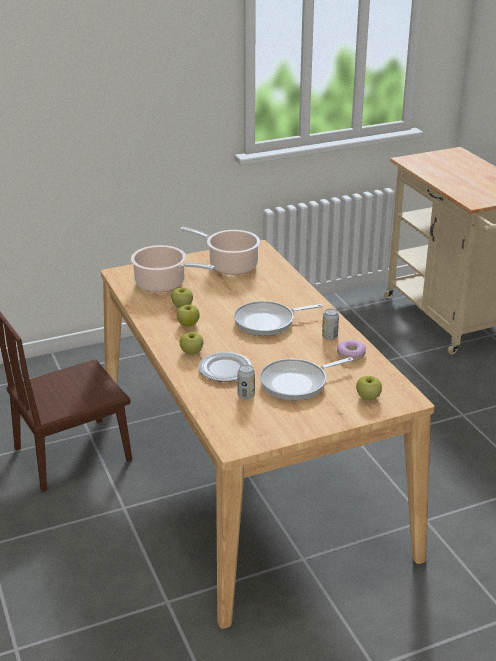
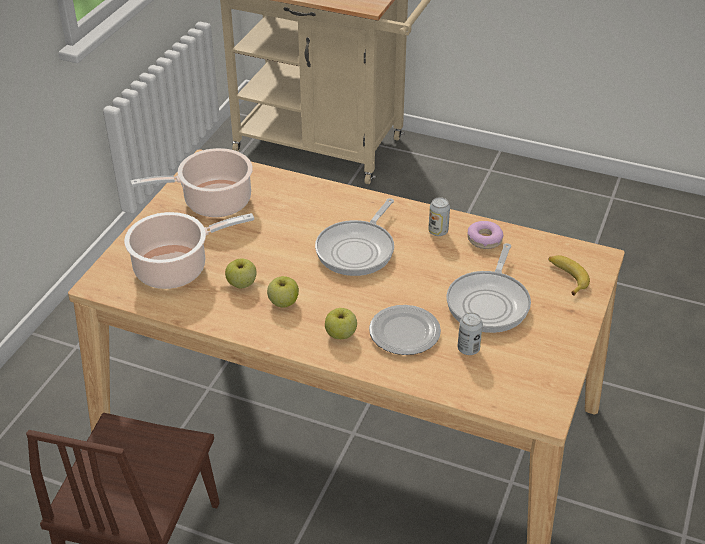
camera: 45 degrees left, 10 degrees up
(368, 397) = (566, 277): apple -> banana

